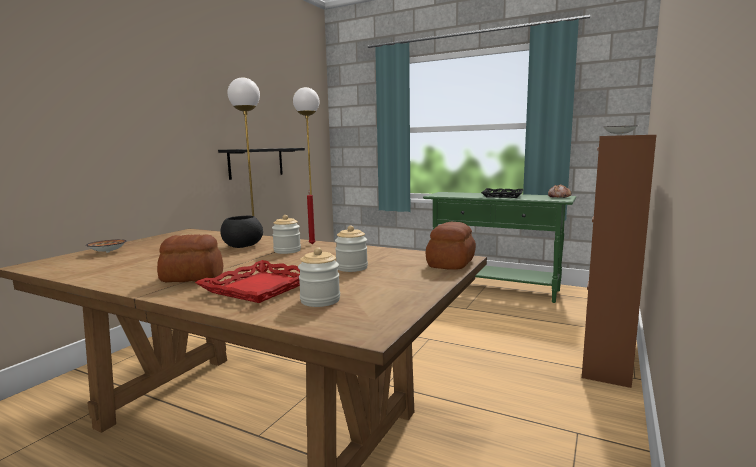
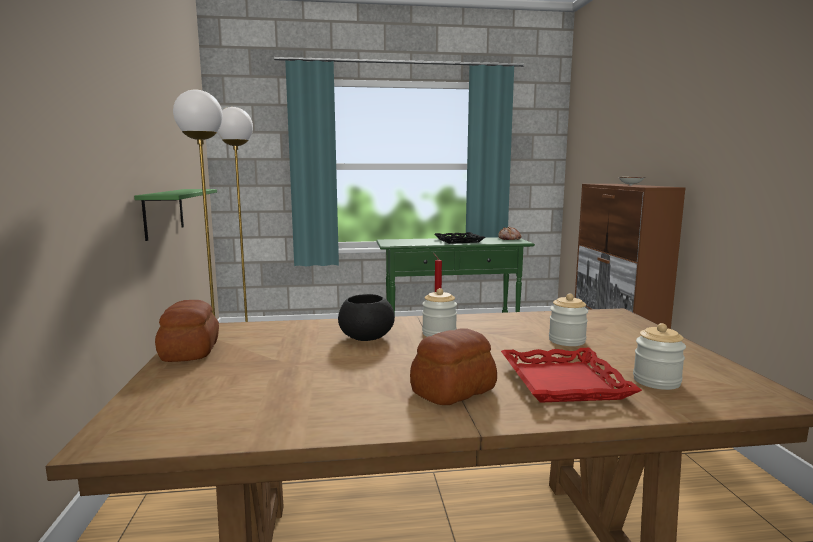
camera: 35 degrees left, 0 degrees up
(107, 252) = (182, 385): bowl -> none
(256, 163) = (164, 212): black shelf -> green shelf
(450, 263) = (623, 320): bread -> bread (188, 351)

